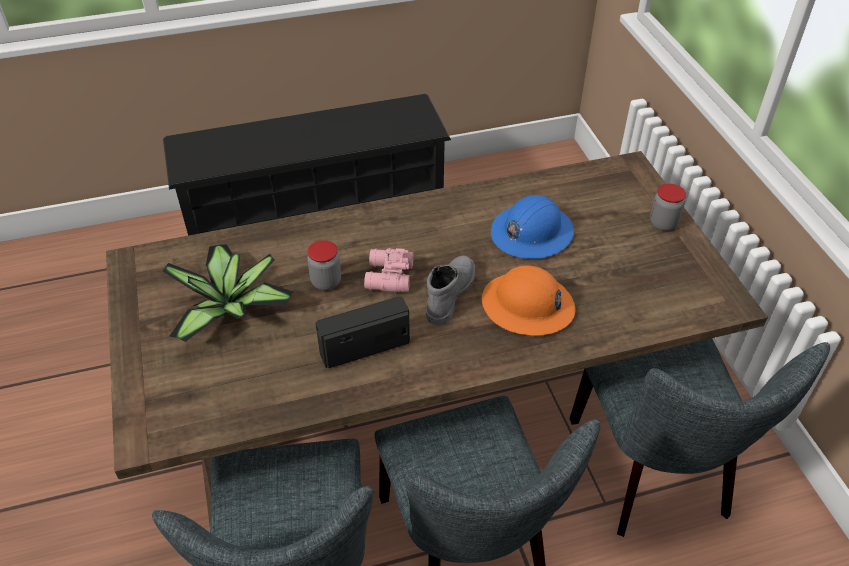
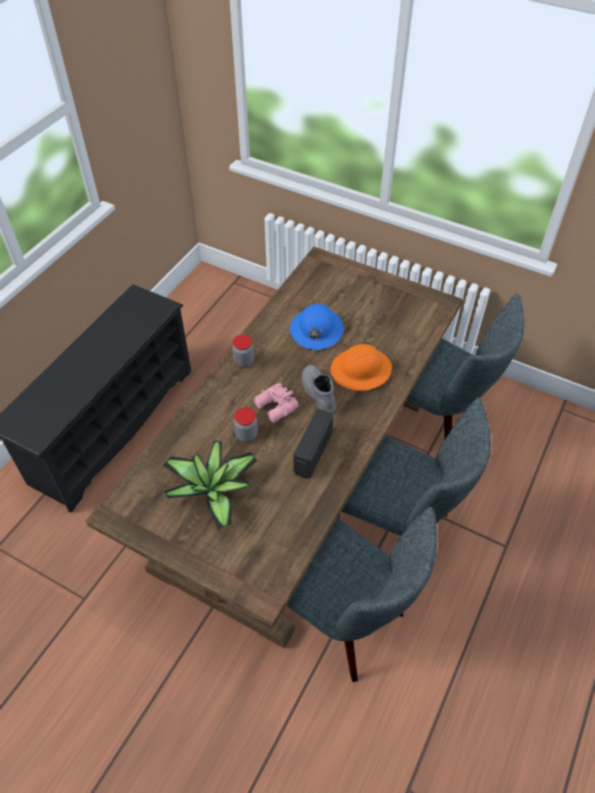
camera: 45 degrees left, 5 degrees up
(663, 223) = (370, 281): jar -> jar (244, 361)

